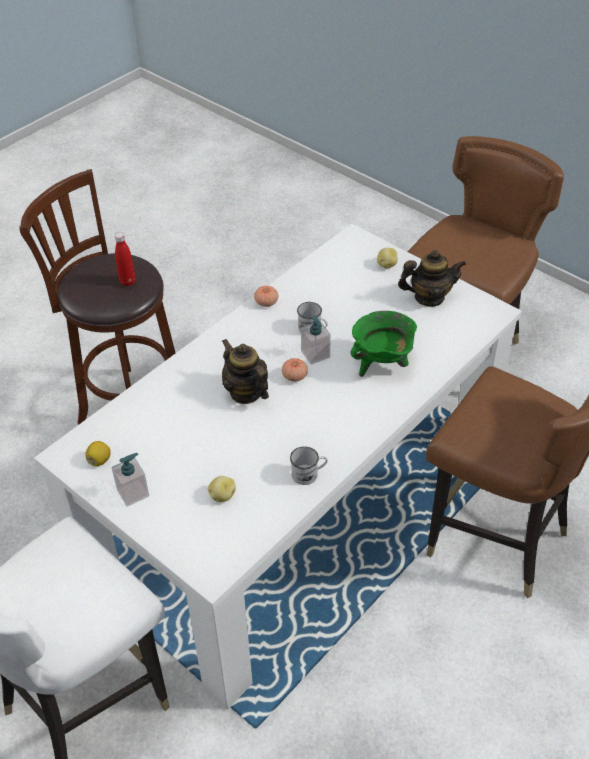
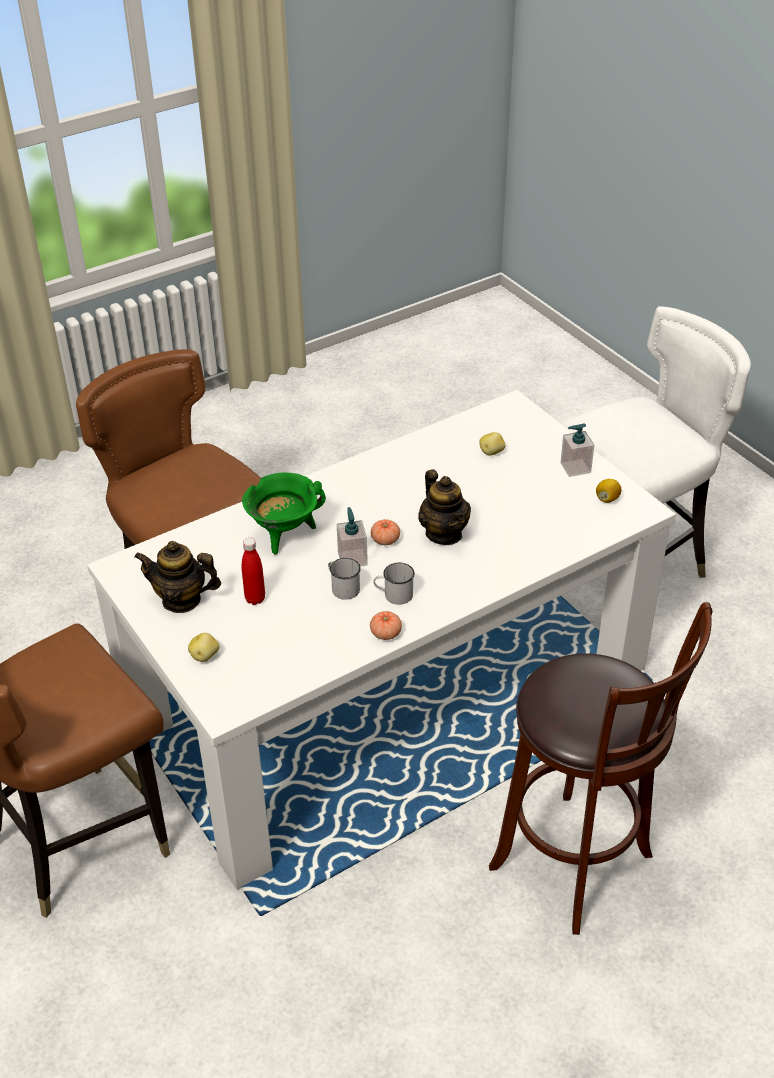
camera: 165 degrees left, 5 degrees down
(128, 282) = (566, 687): red bottle -> red bottle (255, 599)
(309, 474) = (406, 454): white mug -> white mug (394, 595)

